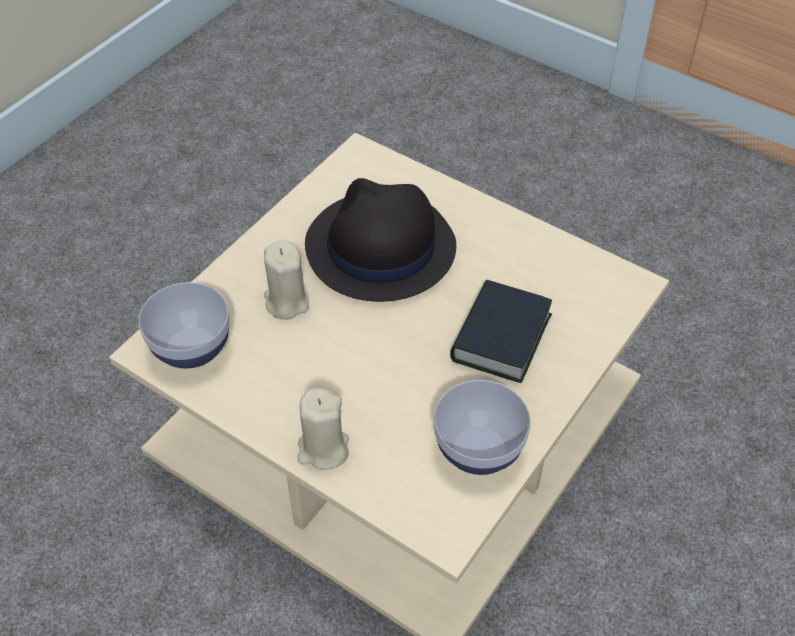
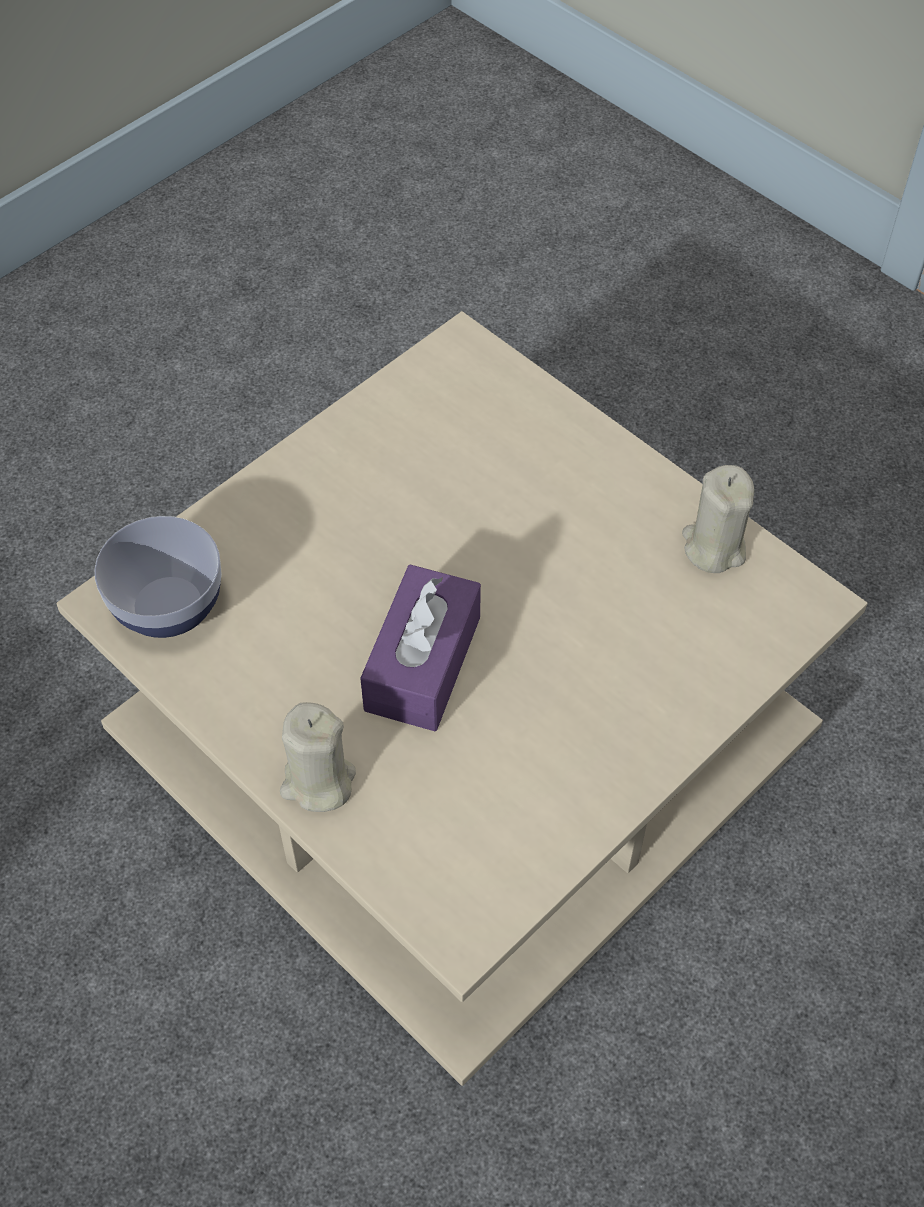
camera: 10 degrees right, 5 degrees up
(286, 302) = (312, 557): beige candle -> beige candle (713, 547)
(379, 248) = (458, 494): black hat -> none
(379, 360) = (423, 663): none -> purple tissue box
(478, 450) = (532, 816): bowl -> none
(500, 338) = (601, 655): book -> none

